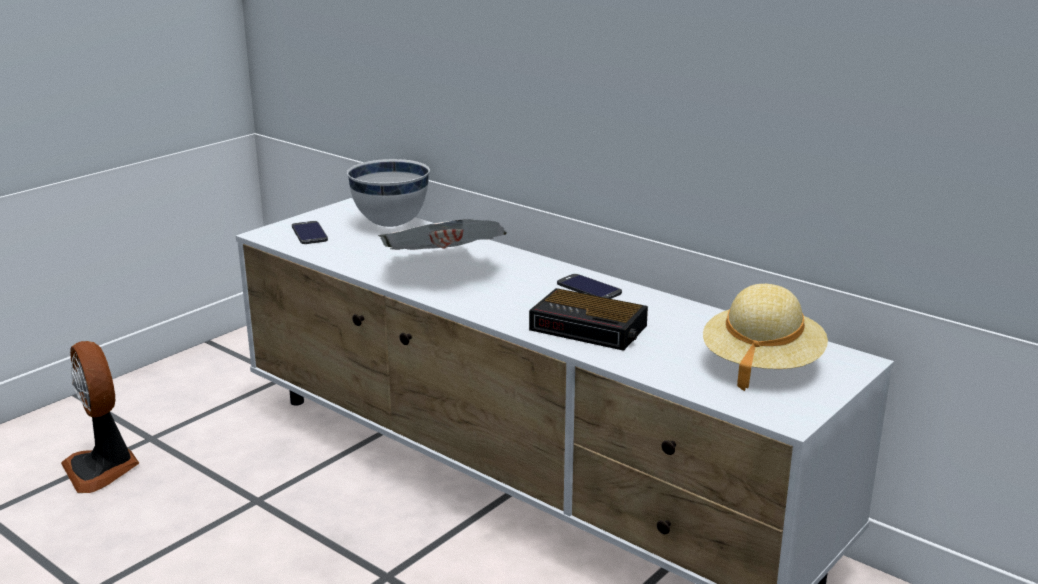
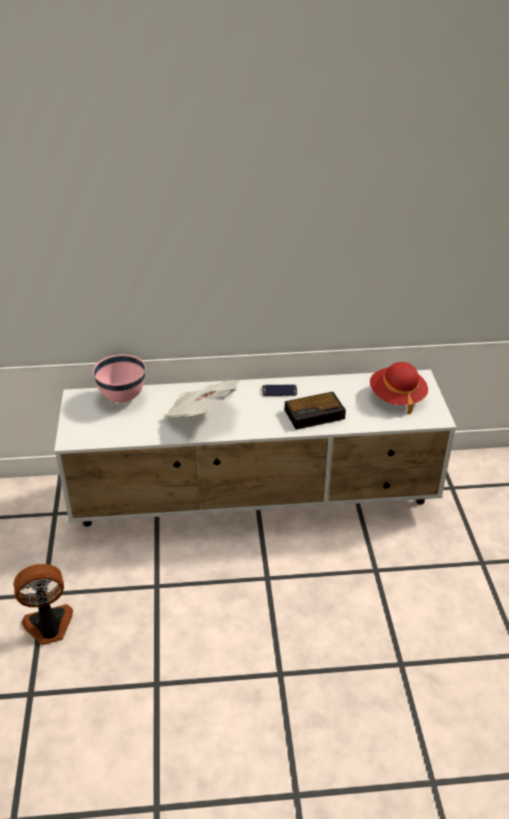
camera: 45 degrees left, 15 degrees up
(103, 468) = (49, 626): fan -> fan turned 150 degrees clockwise
(309, 233) = (92, 427): phone -> none
(390, 224) = (122, 398): white bowl -> pink bowl
(761, 364) = (397, 397): beige hat -> red hat

